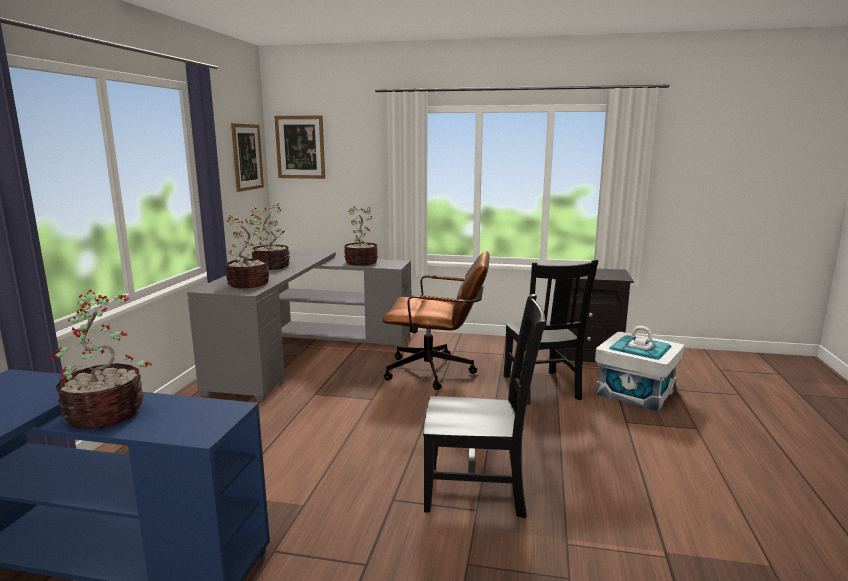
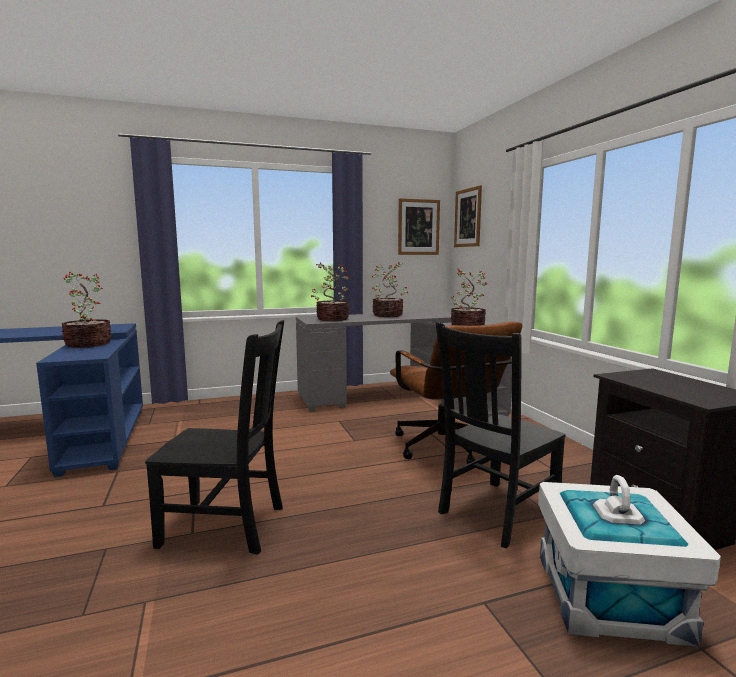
camera: 60 degrees right, 5 degrees down
(479, 490) = (227, 526): black chair -> black chair turned 60 degrees counterclockwise

